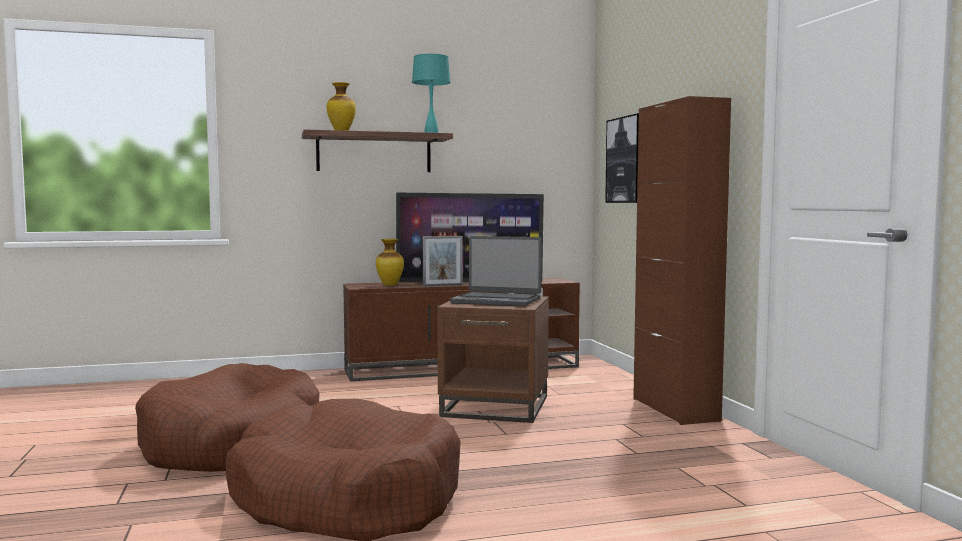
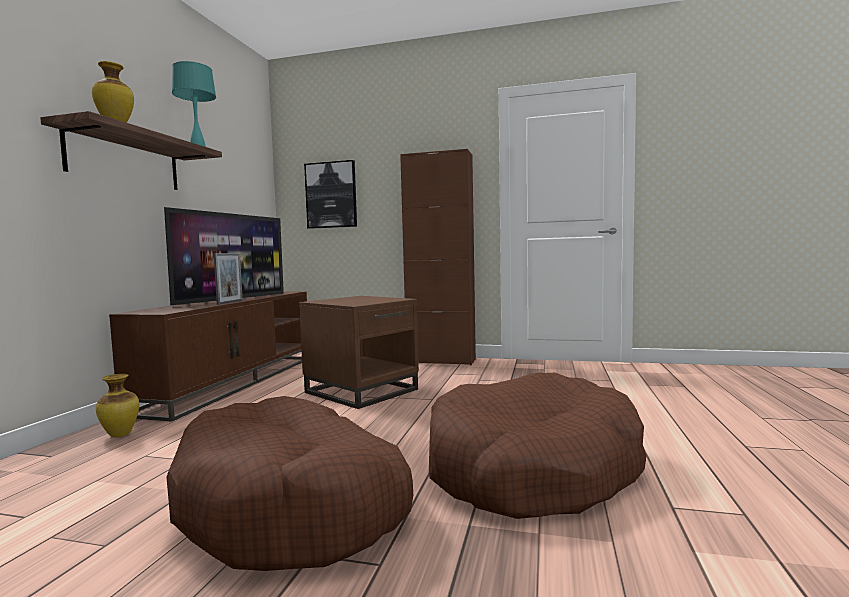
camera: 60 degrees left, 0 degrees up
(390, 285) = (181, 308): vase -> vase (121, 435)
(496, 301) = (360, 300): laptop -> none

